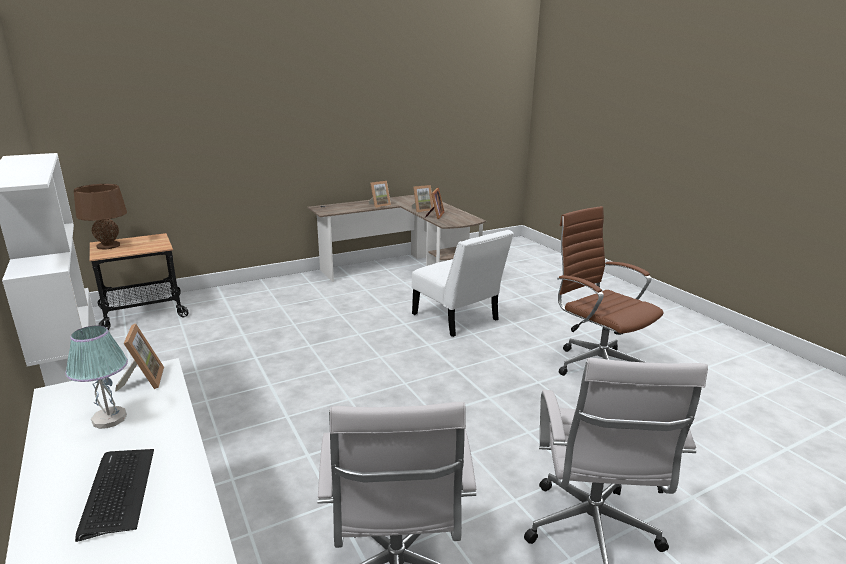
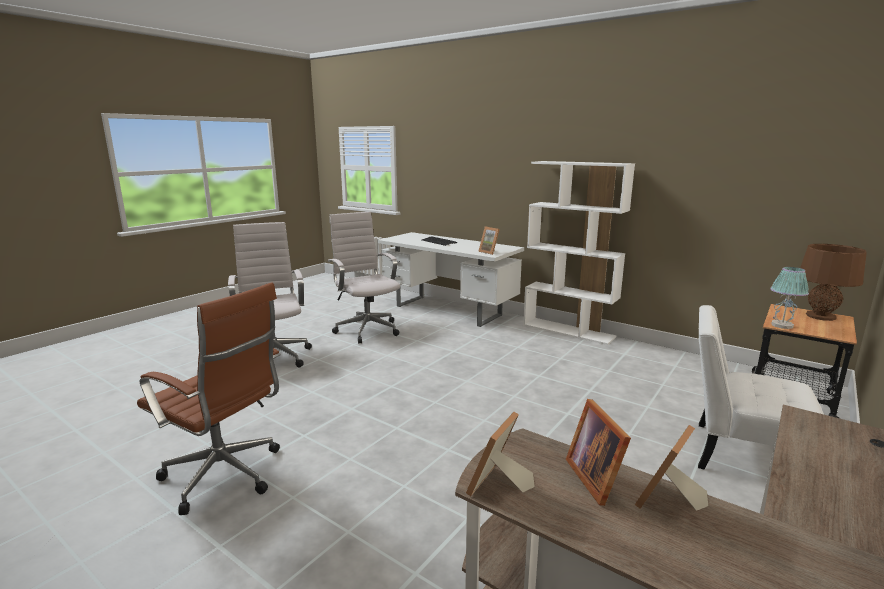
camera: 155 degrees right, 5 degrees down
(109, 419) = (476, 247): table lamp -> table lamp (782, 325)
(379, 205) = (806, 495): picture frame -> picture frame (498, 487)
(458, 319) = (442, 510): white chair -> white chair (739, 454)

